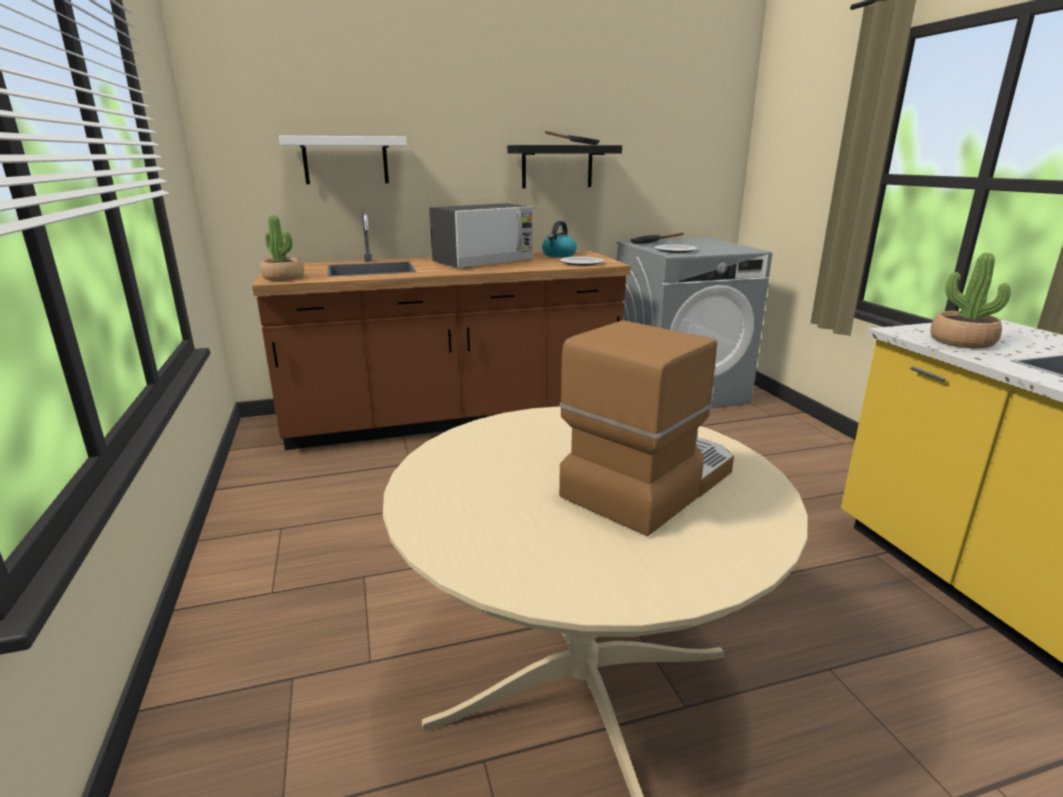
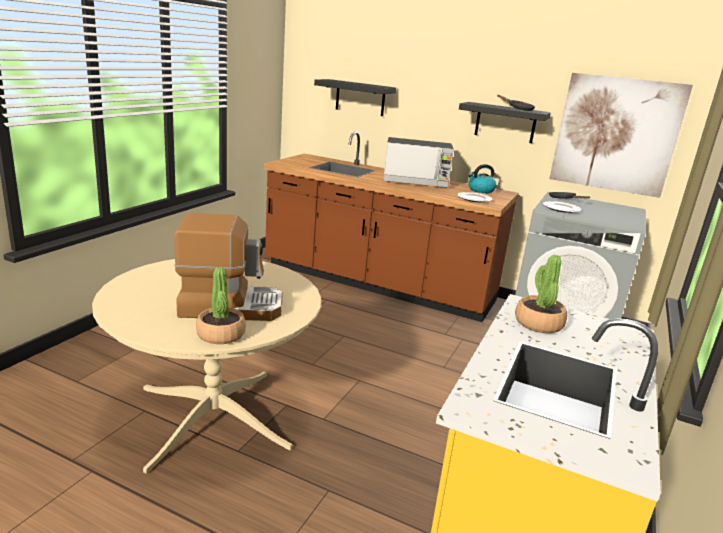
camera: 40 degrees right, 0 degrees up
(283, 278) = (287, 163): potted plant -> potted plant (221, 334)
(345, 160) = (360, 98): white shelf -> black shelf
(673, 162) = (616, 134): none -> picture

